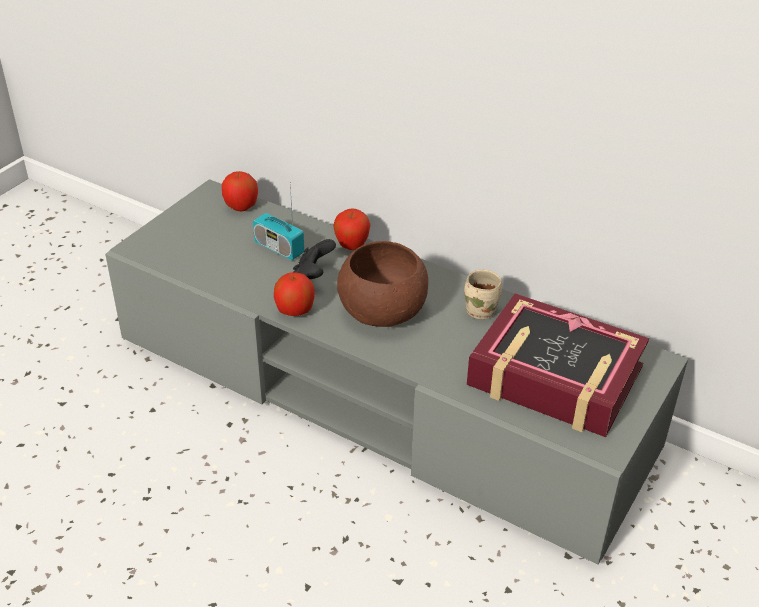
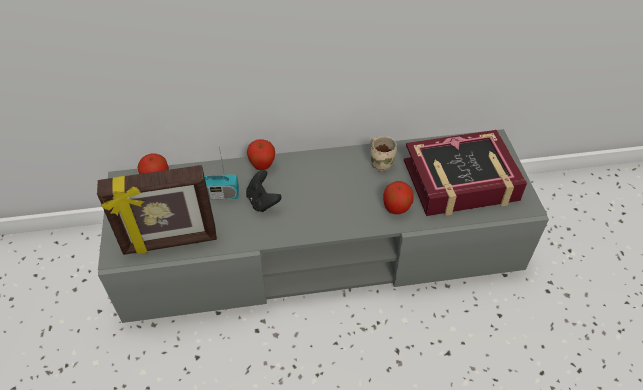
camera: 40 degrees left, 10 degrees up
(189, 263) = (170, 243): none -> picture frame
(294, 310) = (279, 232): apple -> apple (396, 207)
(382, 312) = (330, 200): brown bowl -> none

